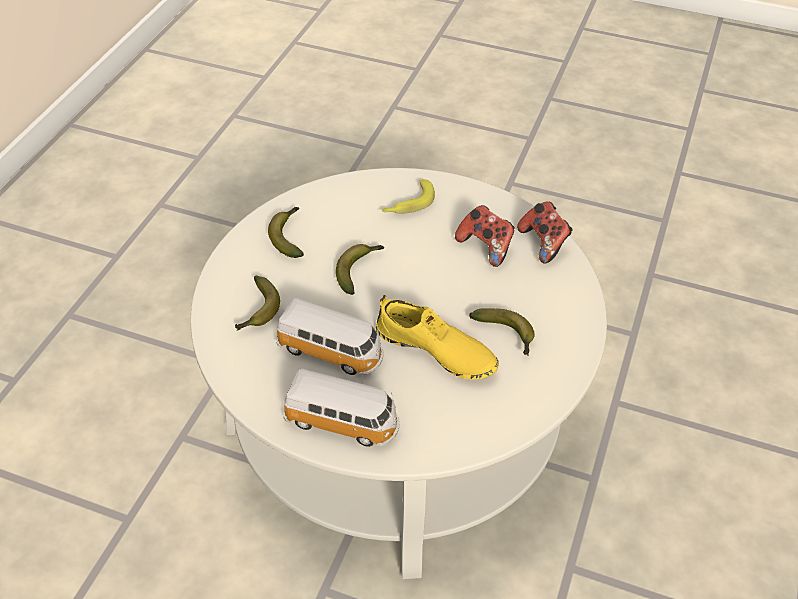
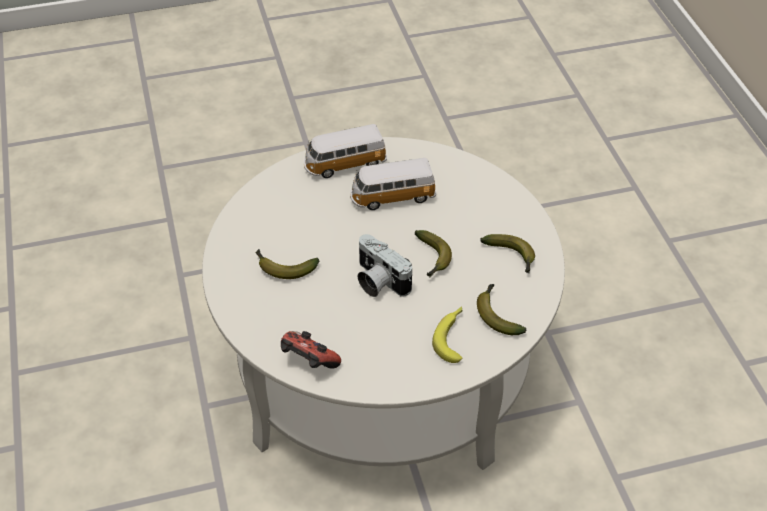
camera: 145 degrees right, 0 degrees up
(258, 311) = (467, 196): banana -> banana (497, 314)
(427, 276) = (378, 281): none -> camera
(435, 351) = (324, 232): yellow shoe -> none
(485, 247) = (354, 331): game controller -> none

